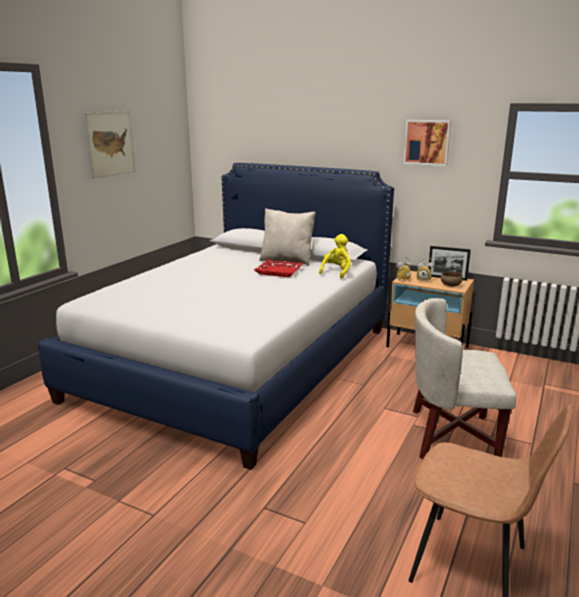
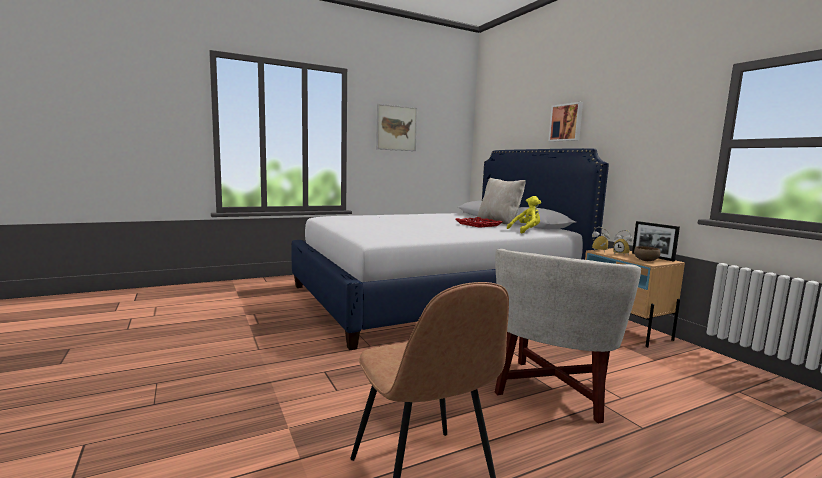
camera: 35 degrees right, 10 degrees down
(427, 142) = (645, 117): picture -> picture (566, 122)
(452, 435) = (552, 389): white armchair -> white armchair turned 105 degrees counterclockwise

